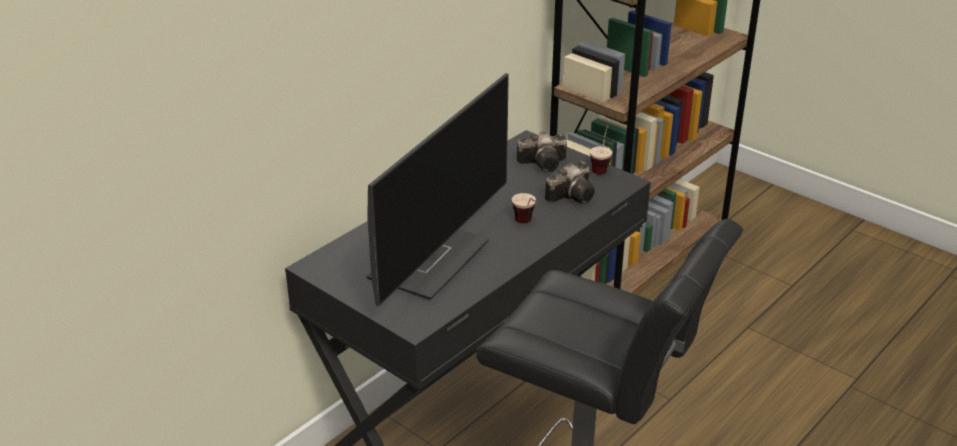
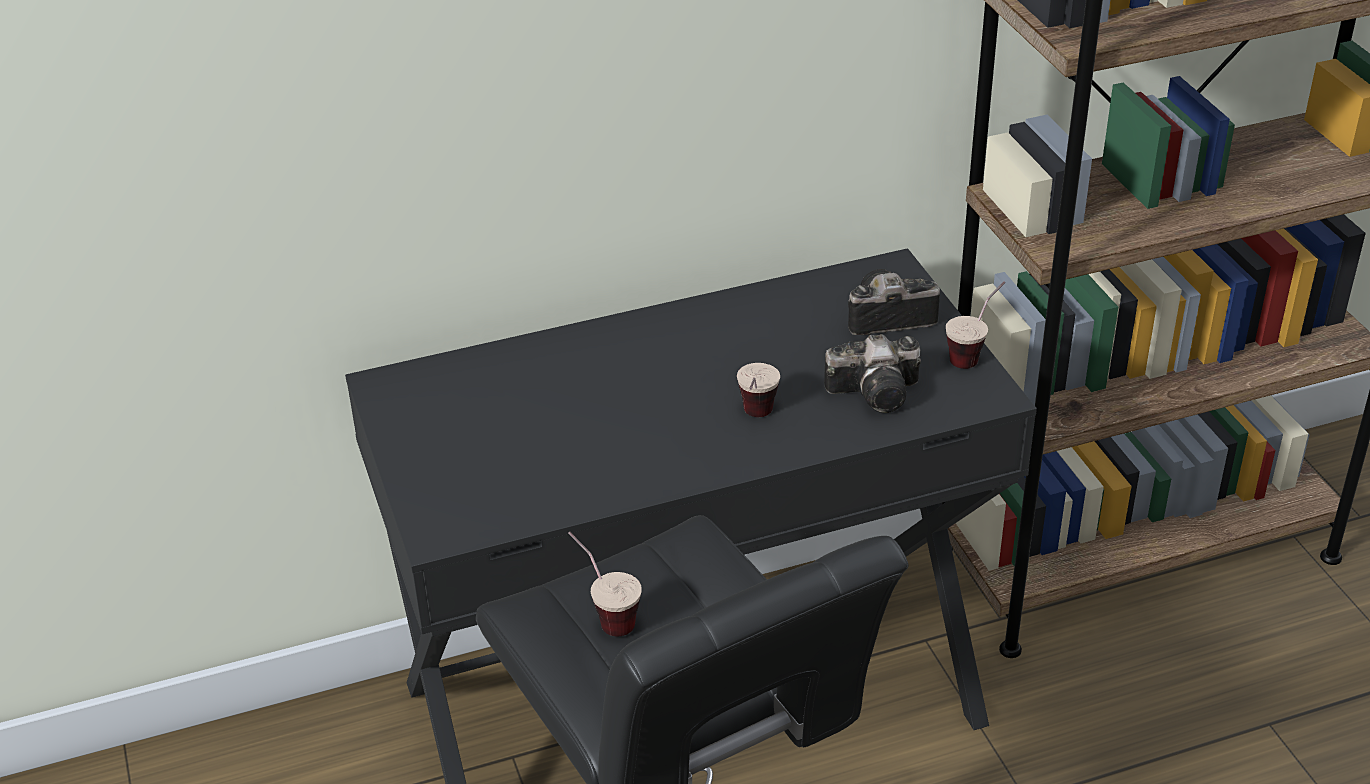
camera: 30 degrees right, 5 degrees up
(430, 259) = (556, 431): monitor -> none
(545, 163) = (884, 318): camera -> camera turned 150 degrees clockwise
(550, 327) = (604, 614): none -> cup

